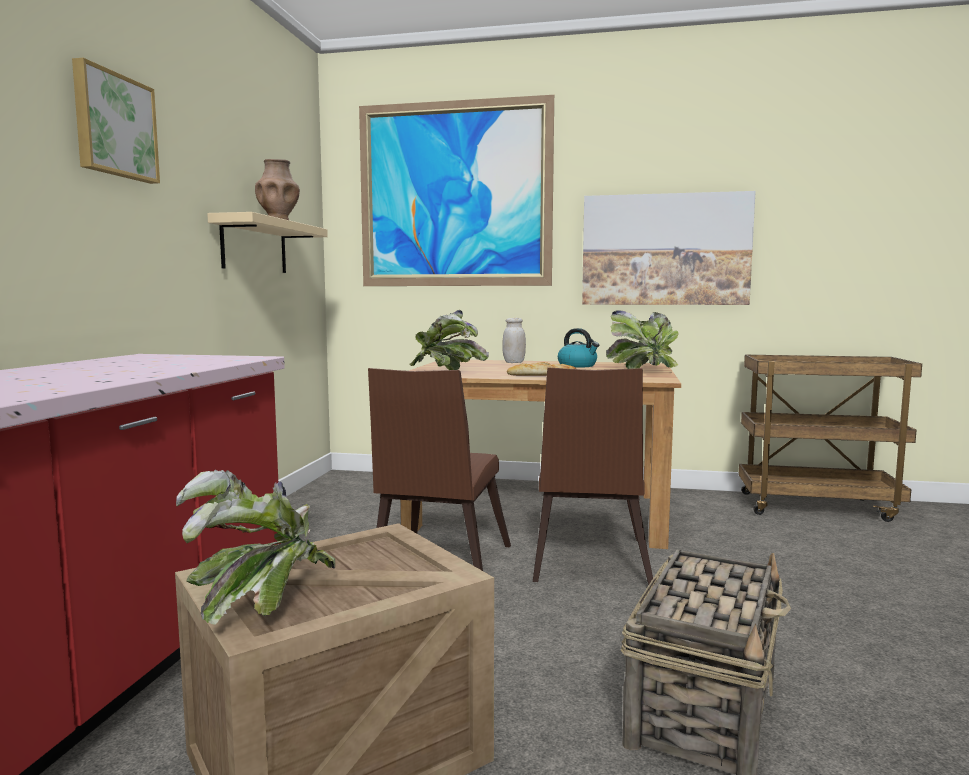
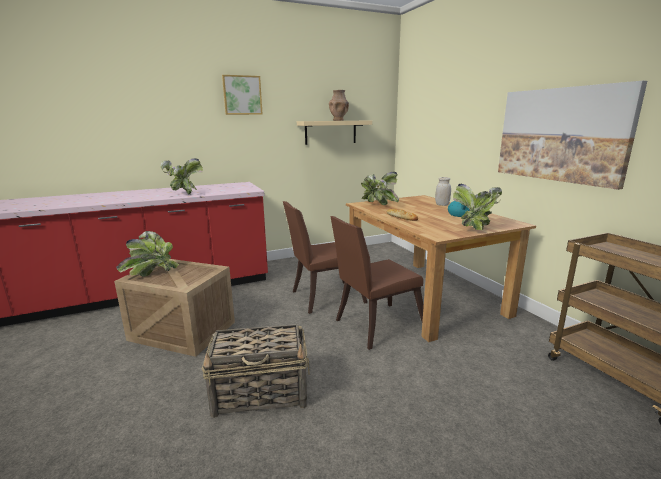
camera: 55 degrees right, 10 degrees up
(112, 375) = (183, 194): none -> potted plant
(454, 195) = (446, 94): picture -> none

